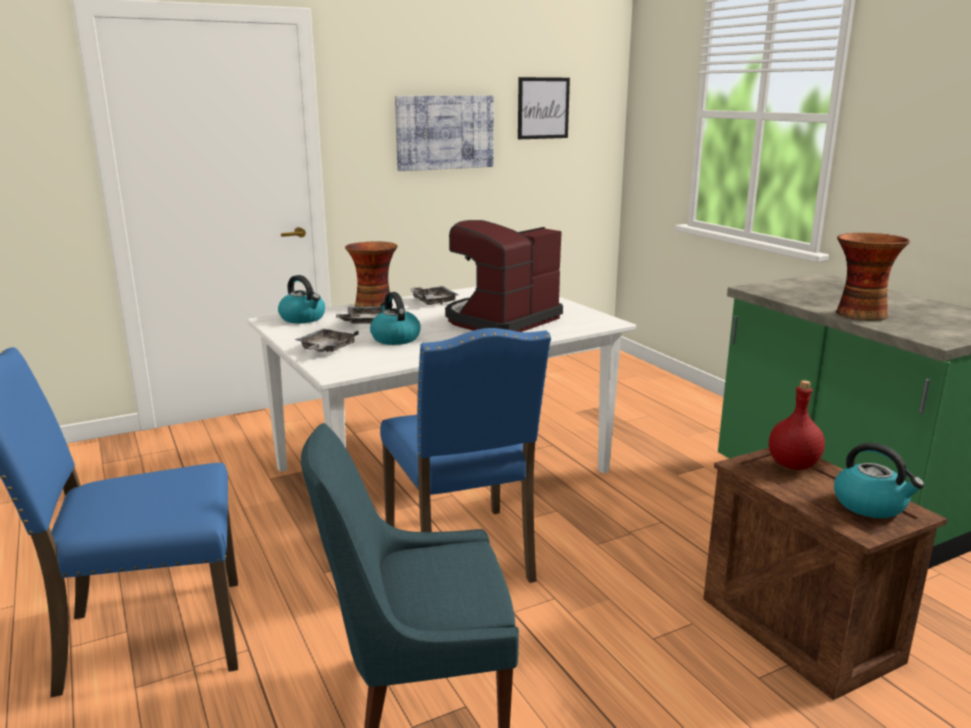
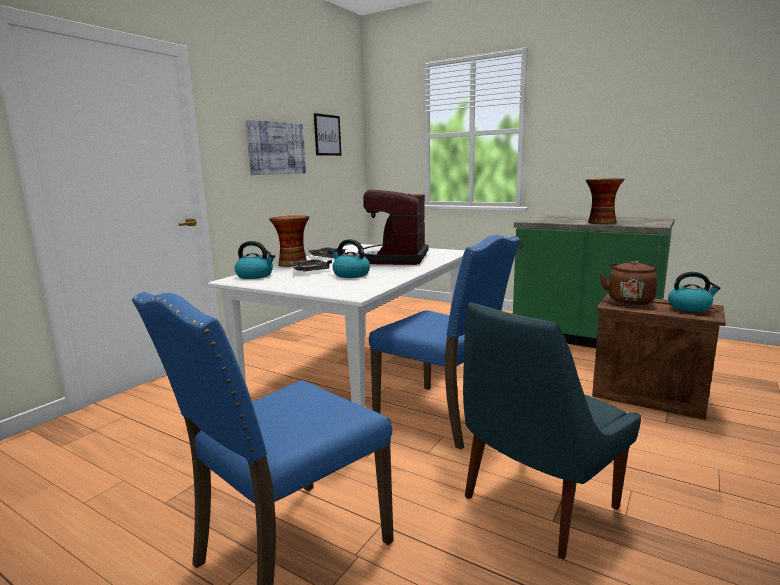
camera: 30 degrees left, 5 degrees down
(326, 349) = (317, 286): grey tray -> none
(794, 465) = (629, 300): red bottle -> brown kettle

